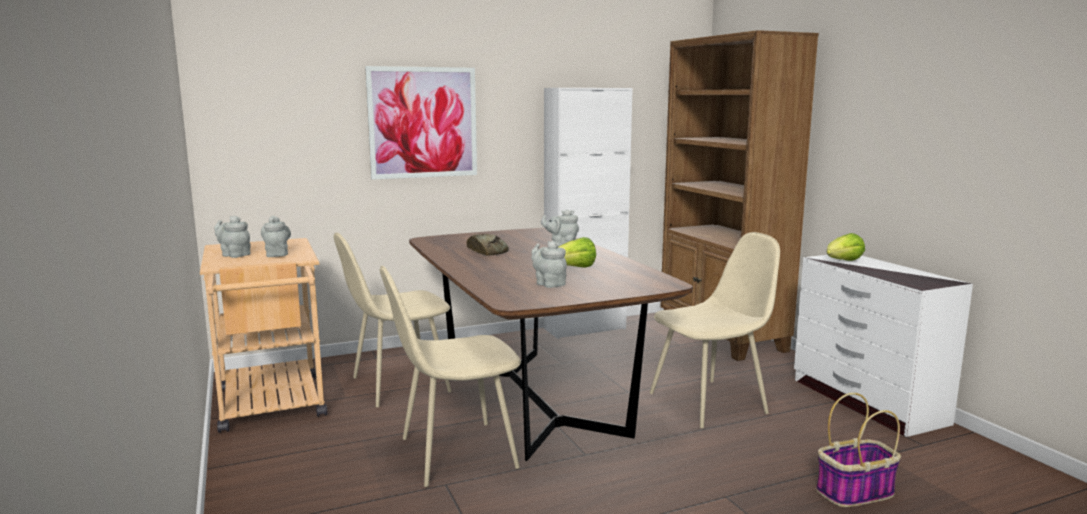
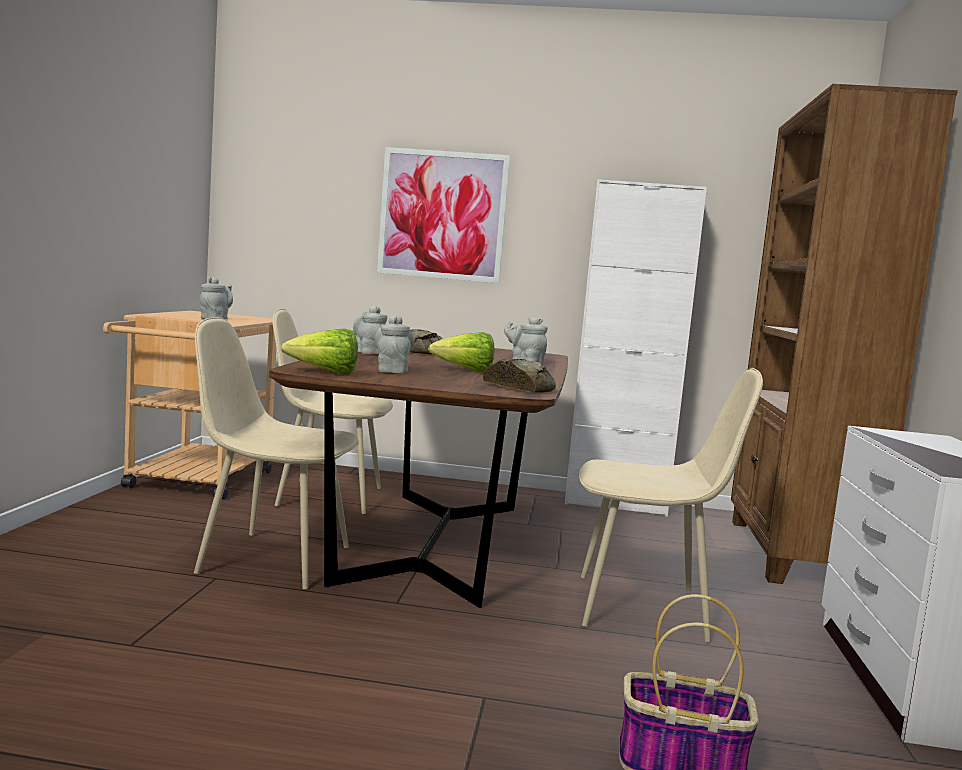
camera: 30 degrees right, 5 degrees down
(234, 255) = (183, 314): grey teapot -> grey teapot (369, 352)
(650, 279) = (520, 388): none -> bread
(843, 261) = (900, 437): lettuce -> lettuce (325, 373)

